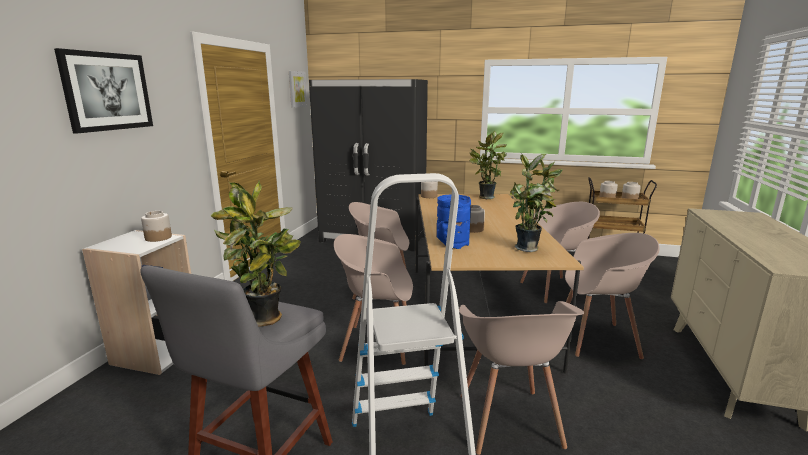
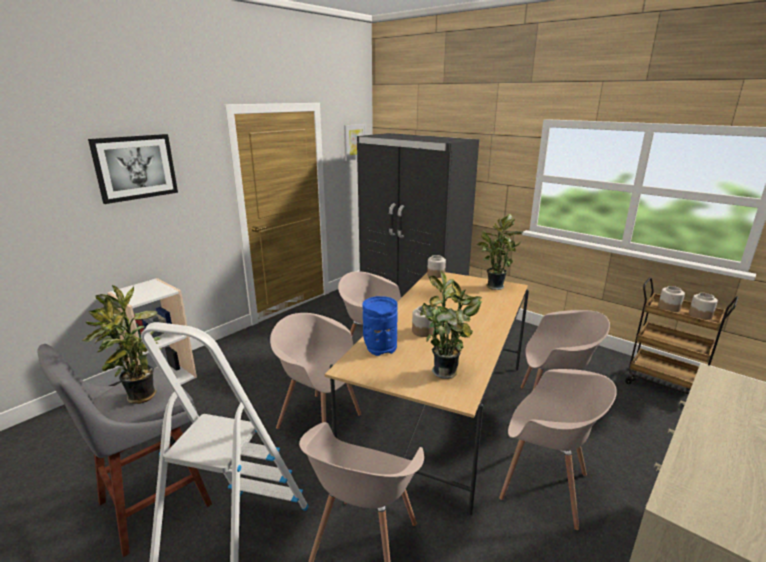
camera: 25 degrees right, 5 degrees up
(158, 237) = (160, 290): jar -> none

